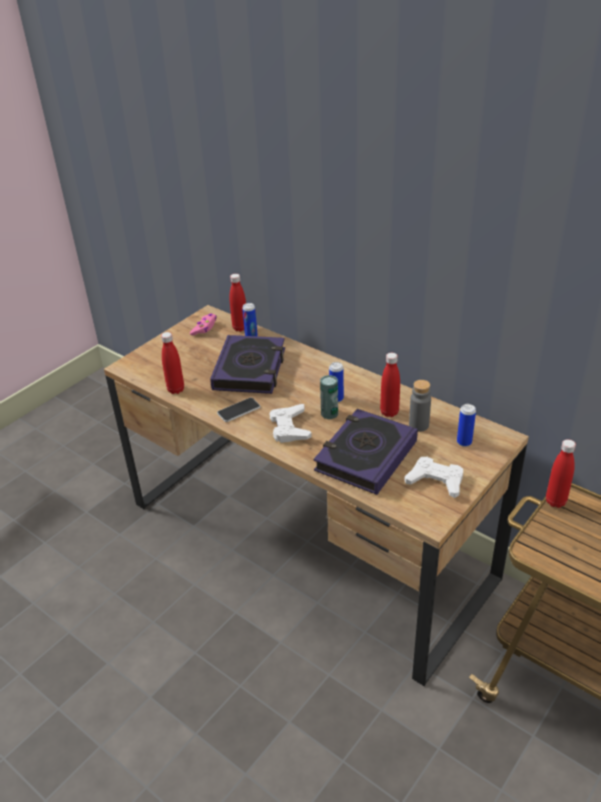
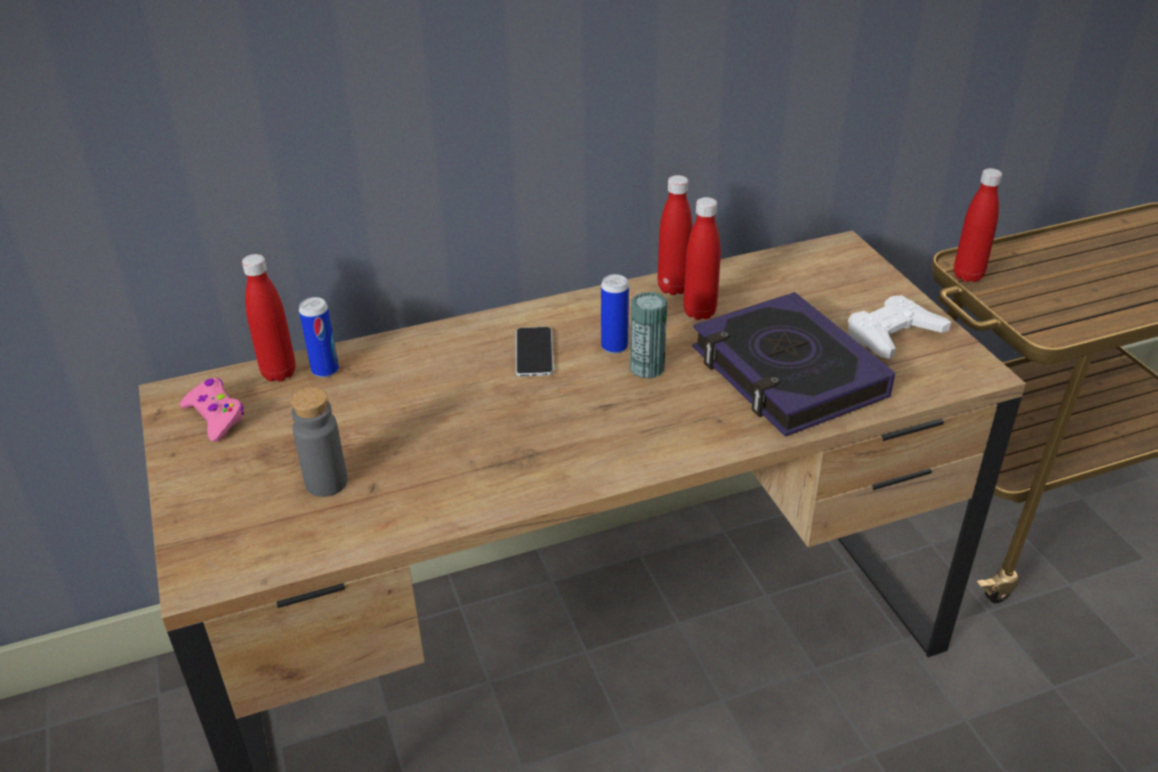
camera: 60 degrees left, 0 degrees up
(176, 389) = (378, 525): red bottle -> red bottle (673, 288)
(239, 410) = (536, 464): phone -> phone (534, 353)
(250, 369) = (426, 407): book -> none
(289, 428) = (645, 423): white game controller -> none
(418, 425) = (754, 300): grey bottle -> grey bottle (326, 482)
(464, 442) = (826, 280): can -> none

